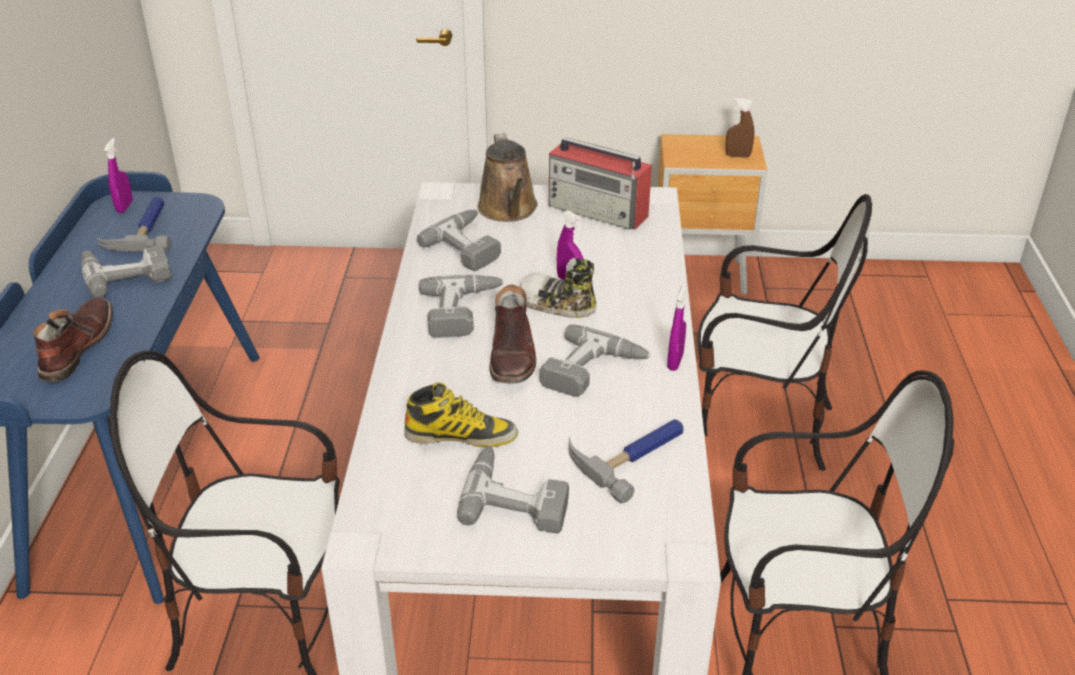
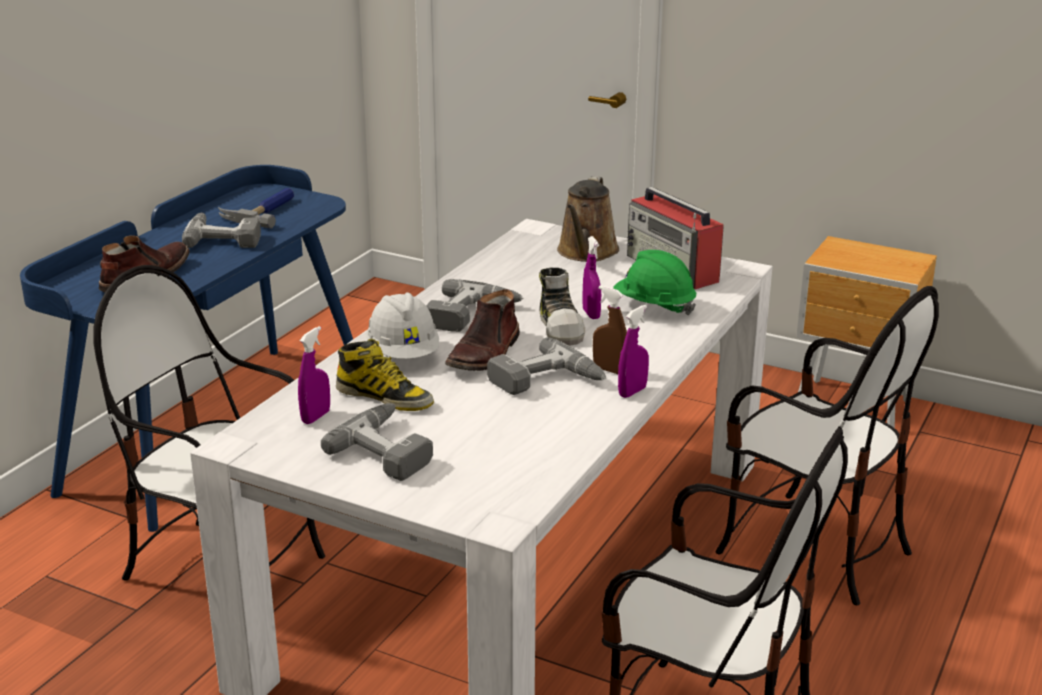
camera: 25 degrees right, 10 degrees down
(124, 207) = (263, 194): purple spray bottle -> purple spray bottle (316, 417)
(436, 376) = (404, 353): none -> white hard hat
(470, 245) = (524, 271): power drill -> none
(556, 304) = (561, 328): shoe -> shoe turned 150 degrees counterclockwise
(616, 258) = (654, 306): none -> green hard hat
(632, 455) = (522, 446): hammer -> none
(737, 155) = (895, 267): brown spray bottle -> brown spray bottle (609, 370)

